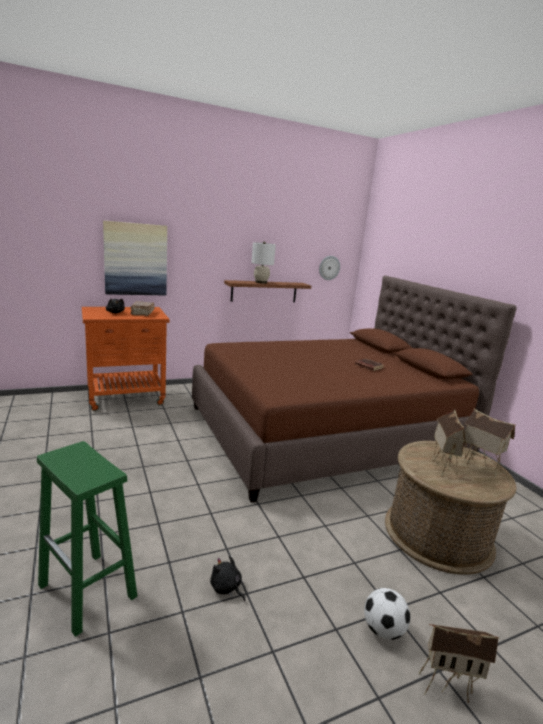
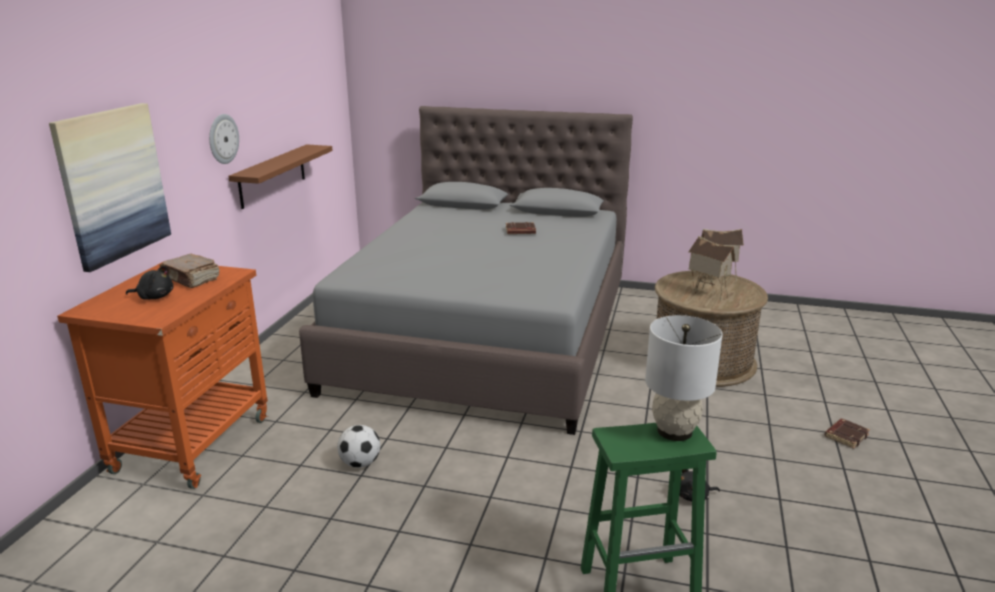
camera: 50 degrees left, 5 degrees up
(261, 282) = (277, 162): white table lamp -> white table lamp (674, 431)
(325, 432) = (487, 335): brown bed -> grey bed
(329, 267) = (325, 111): wall clock -> wall clock (223, 139)
(383, 629) = (786, 437): football -> football (360, 463)
(446, 684) = (845, 435): toy house -> brown book

